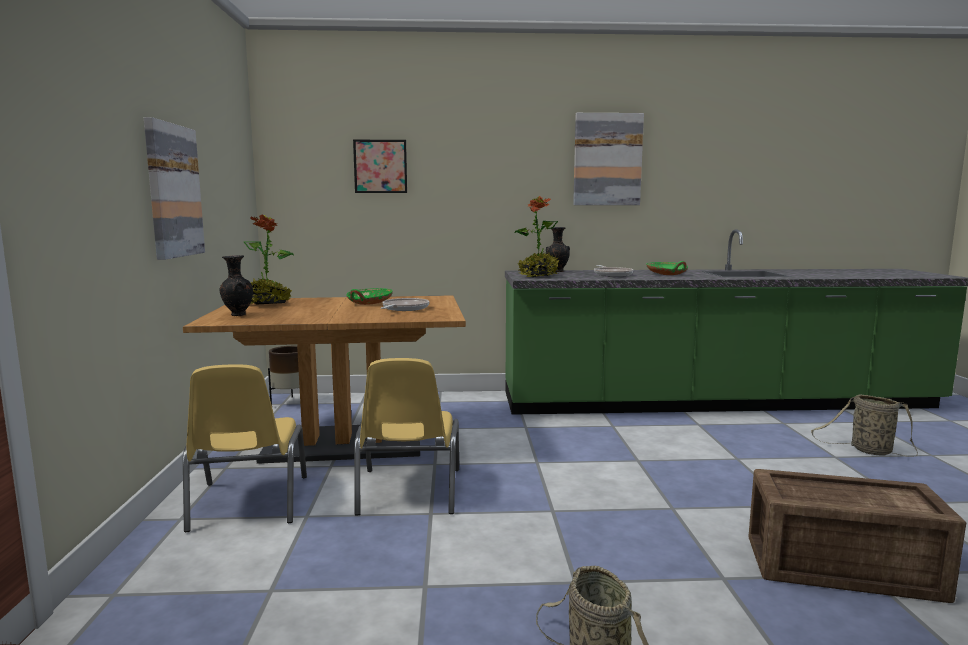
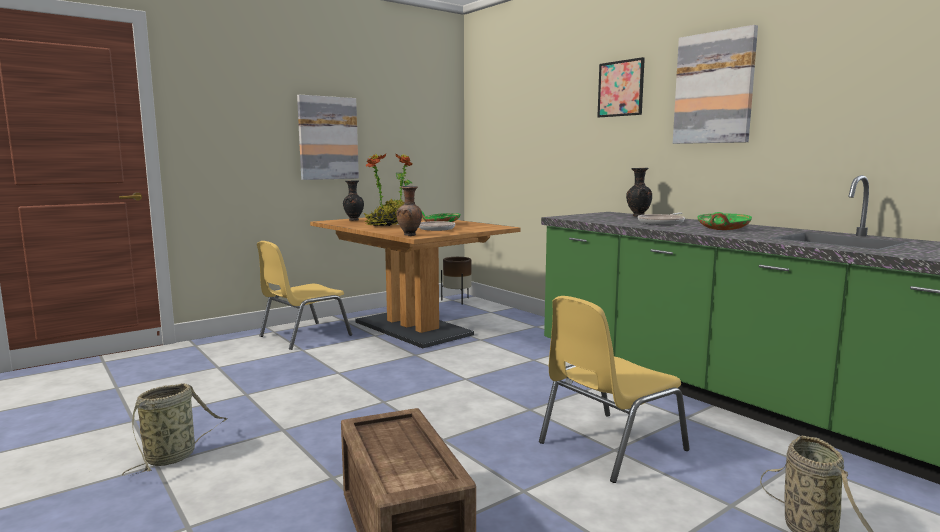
camera: 55 degrees right, 0 degrees up
(380, 166) = (528, 112): picture -> picture (620, 88)
(408, 492) = (361, 360): yellow chair -> yellow chair (609, 446)
(439, 318) = (410, 236): none -> brown vase
(538, 276) = (588, 217): potted plant -> potted plant (384, 225)

